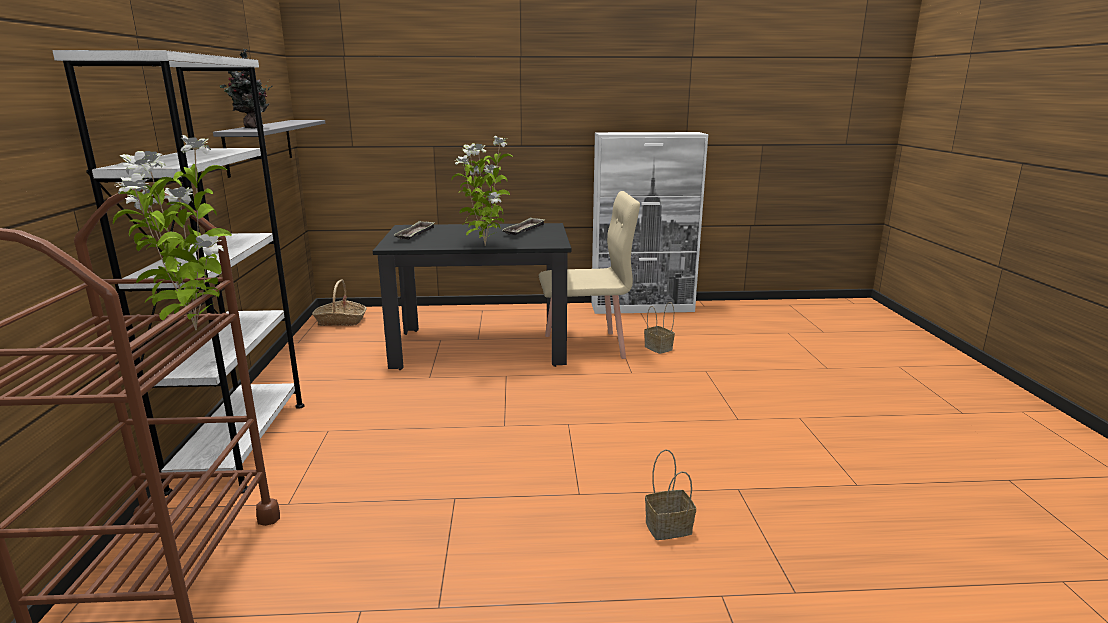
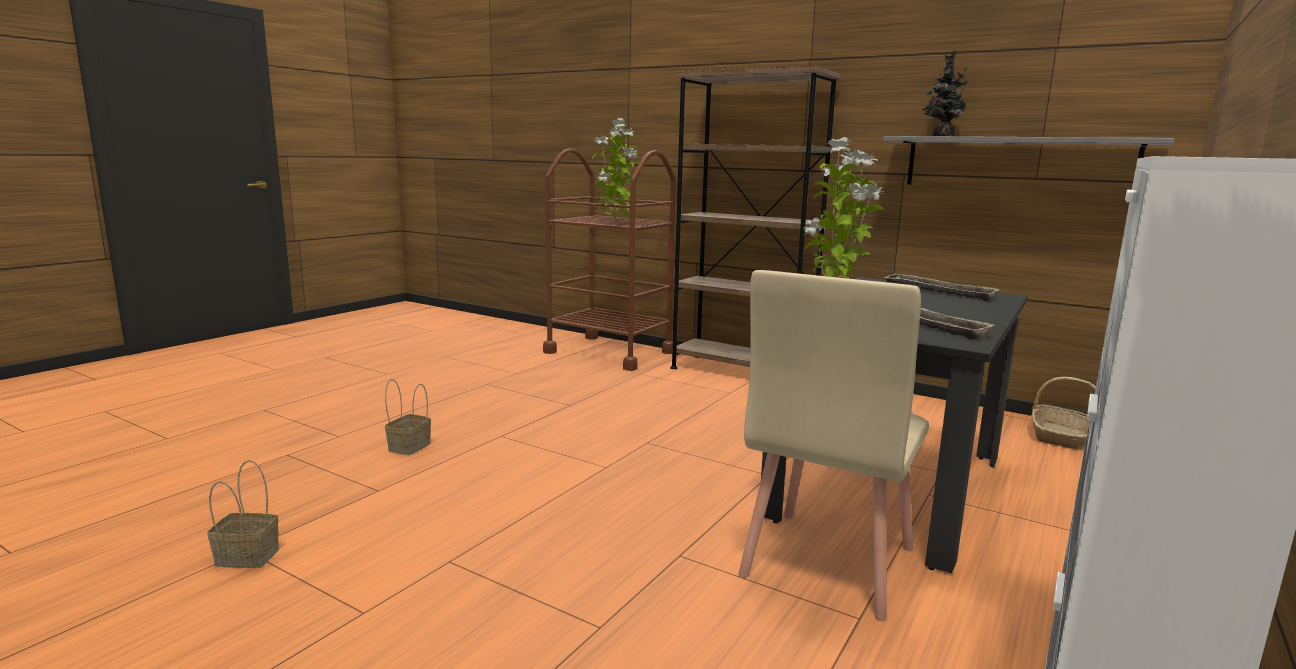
camera: 125 degrees right, 5 degrees down
(241, 444) = (741, 372): white bookcase -> brown bookcase
(659, 348) = (751, 635): basket -> basket (245, 557)

